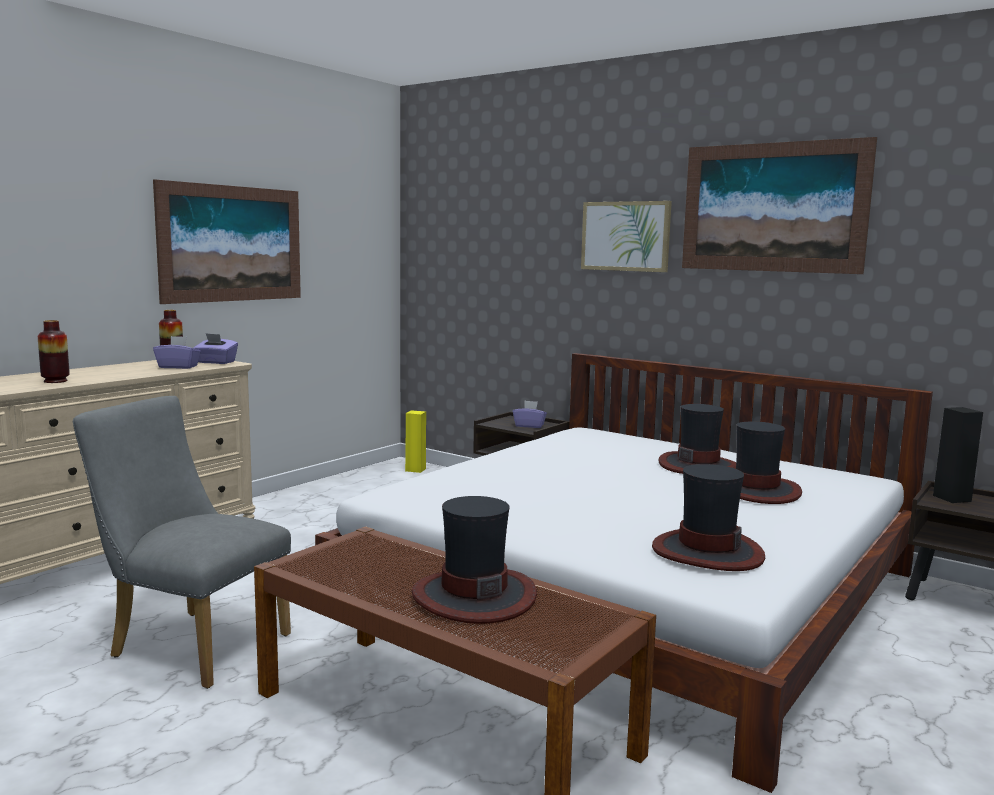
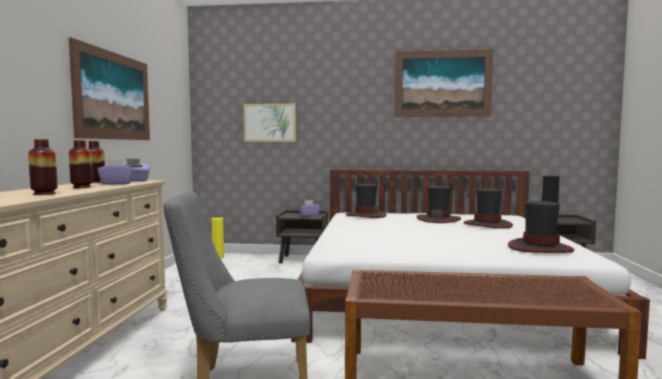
camera: 30 degrees left, 5 degrees down
(125, 371) = (82, 187): none -> vase
(473, 596) = (498, 286): hat -> hat (365, 215)
(625, 236) = (358, 100): picture -> picture (270, 123)

